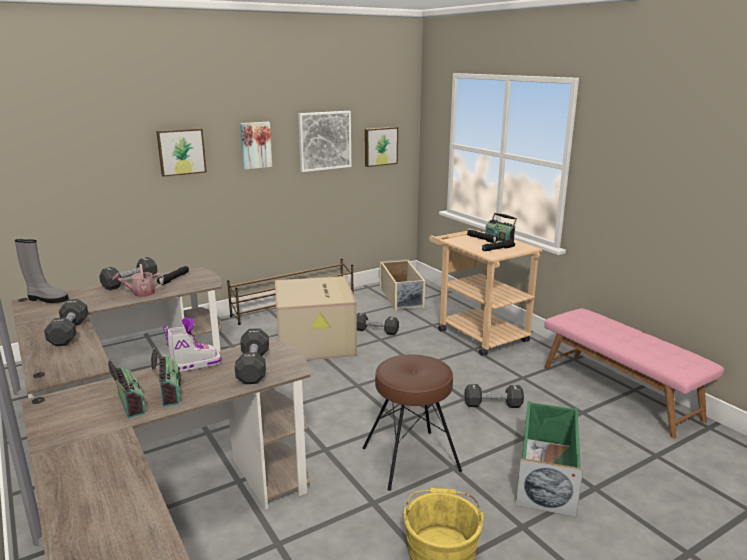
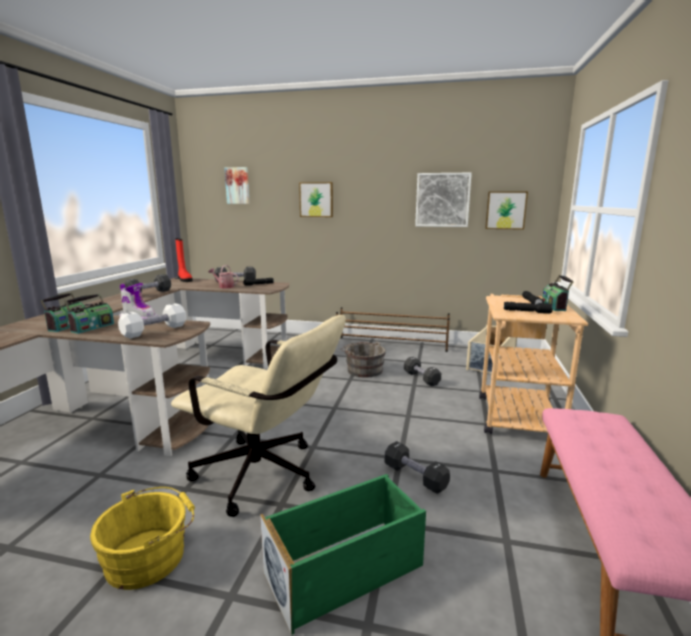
camera: 45 degrees right, 5 degrees down
(46, 299) = (184, 280): grey boot -> red boot
(253, 367) = (155, 331): black dumbbell -> white dumbbell
(255, 145) = (376, 199): picture -> picture (237, 185)
(316, 342) = (363, 370): cardboard box -> grey bucket
(411, 459) = (266, 477): brown stool -> beige office chair

